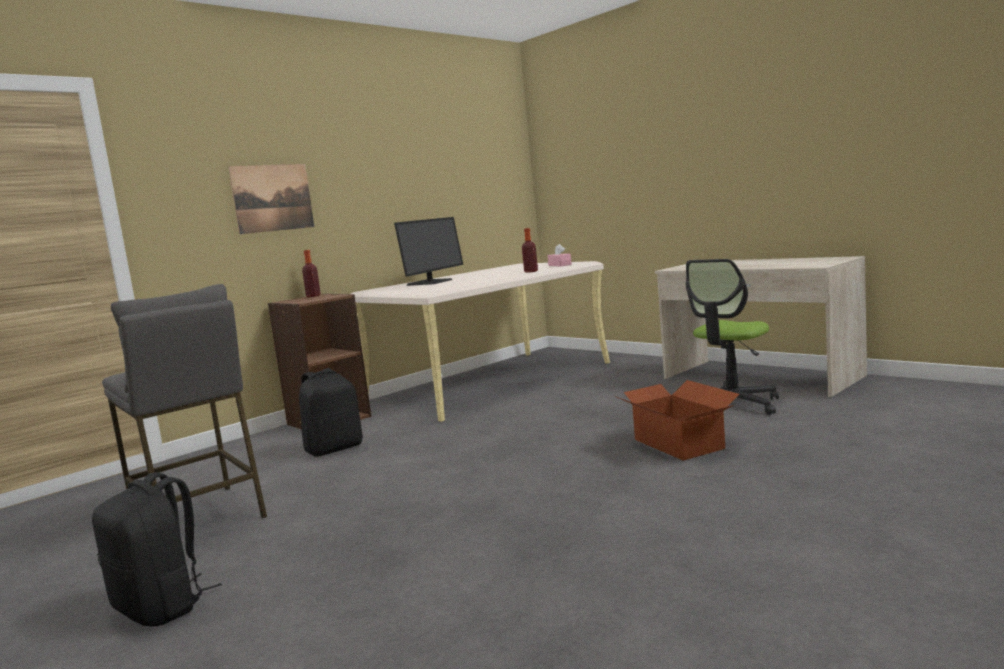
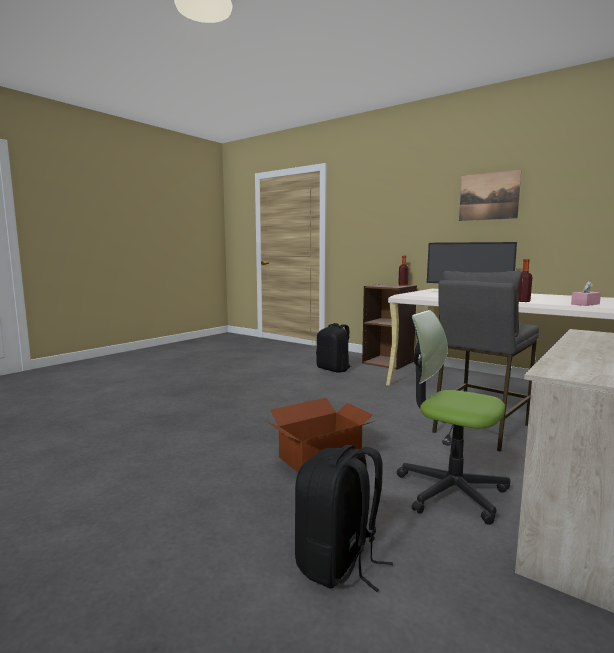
camera: 80 degrees right, 0 degrees up
(162, 607) = (168, 370): black backpack -> black backpack (338, 563)
(198, 517) = (248, 362): grey stool -> grey stool (479, 428)
(272, 198) = (397, 221): picture -> picture (488, 196)

